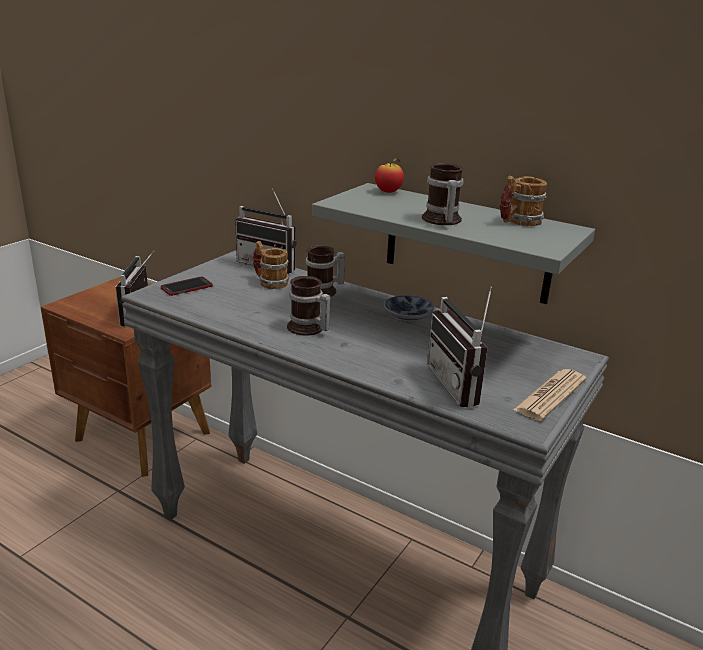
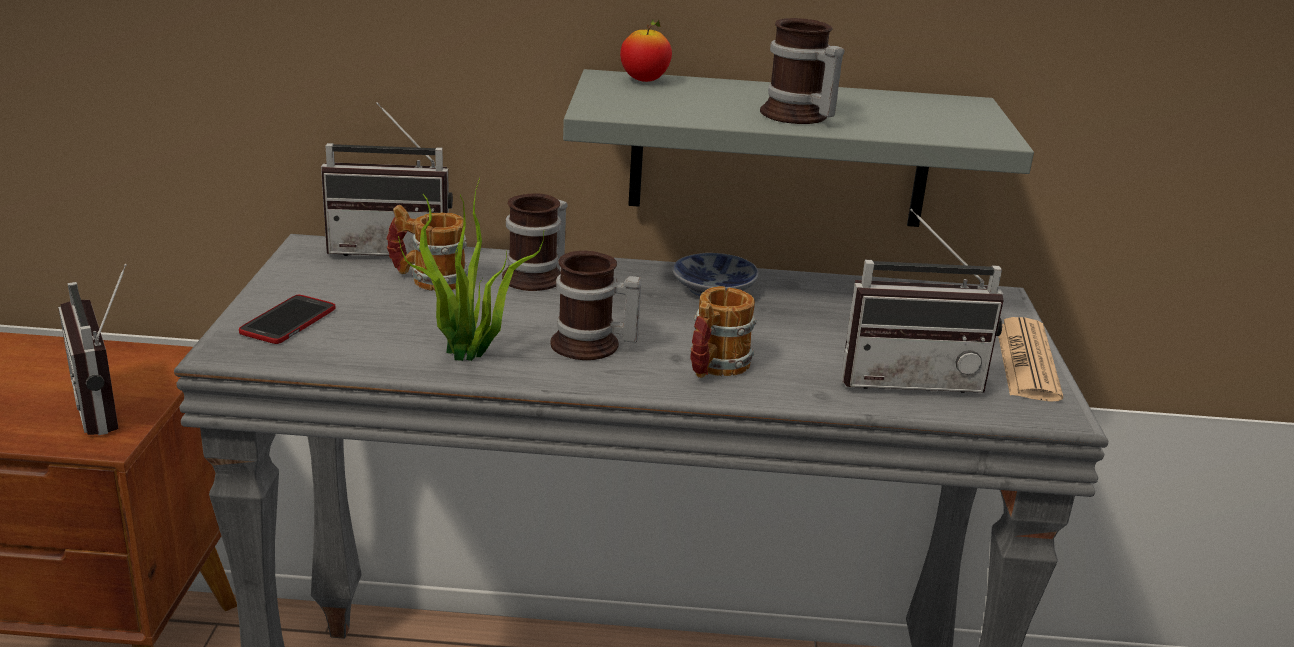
camera: 30 degrees left, 0 degrees up
(245, 319) = (468, 355): none -> potted plant
(462, 385) = (910, 377): radio -> radio turned 45 degrees counterclockwise
(518, 222) = (894, 103): mug -> mug (714, 368)

